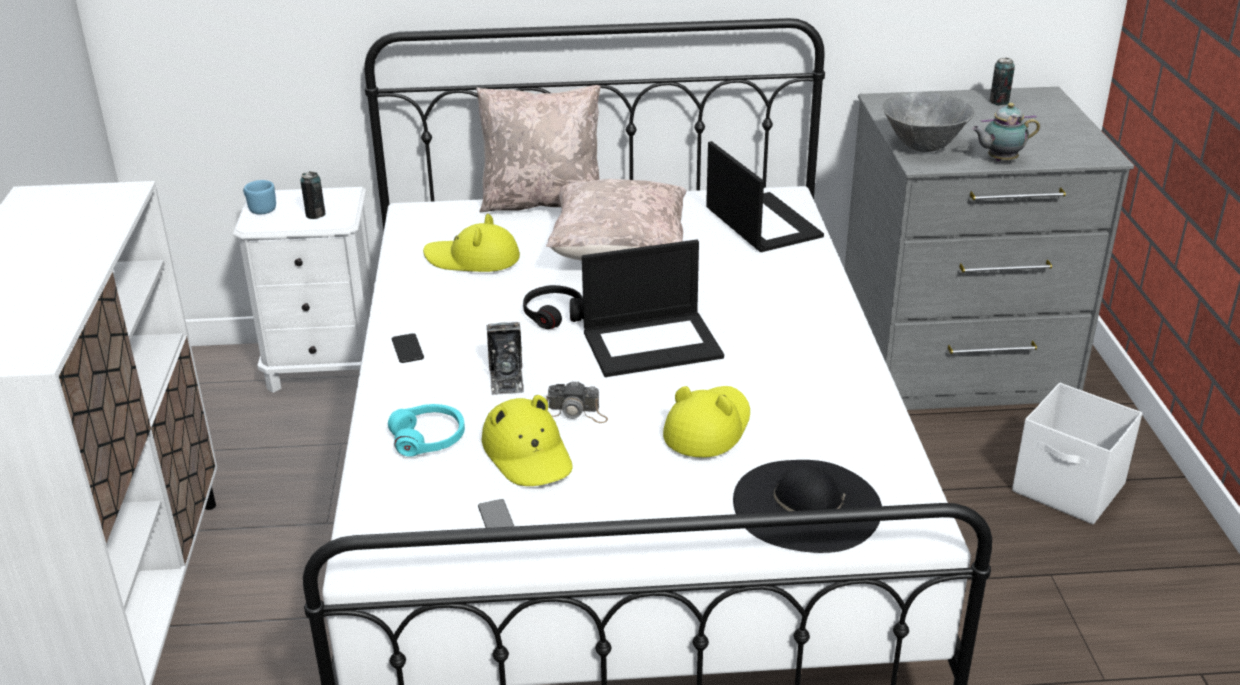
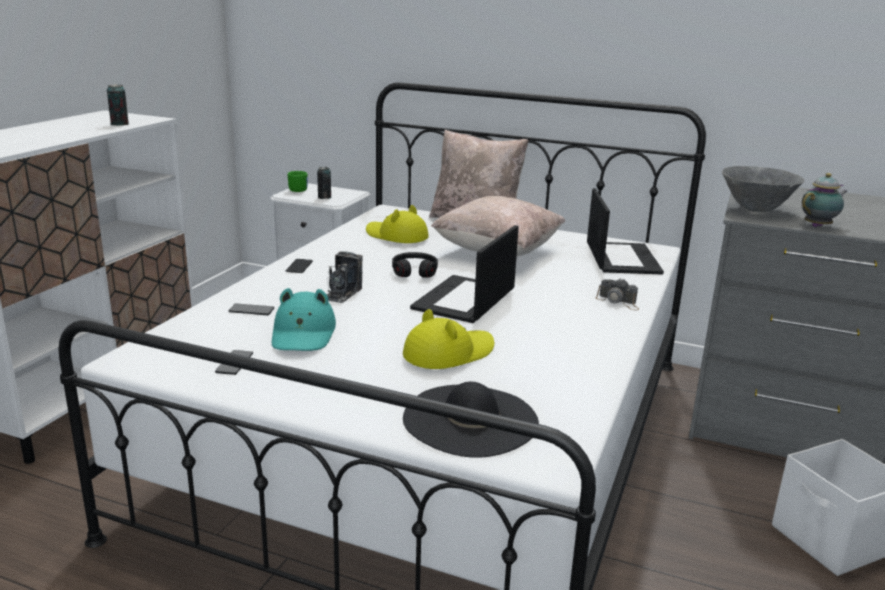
camera: 25 degrees right, 10 degrees down
(260, 209) = (297, 190): blue mug -> green mug
(428, 438) = (251, 310): turquoise headphones -> phone
(528, 454) = (303, 334): yellow hat -> turquoise hat
(577, 412) = (365, 322): camera -> camera (618, 302)
(653, 343) = (464, 300): laptop -> laptop turned 105 degrees clockwise
(999, 102) = (854, 200): can -> can (119, 124)
(999, 160) = (819, 226): teapot -> teapot turned 135 degrees clockwise

